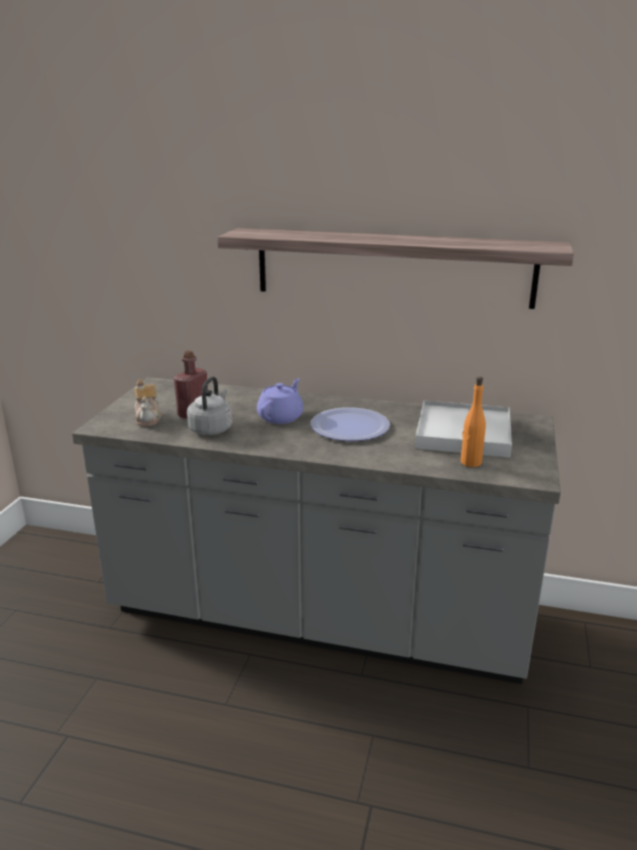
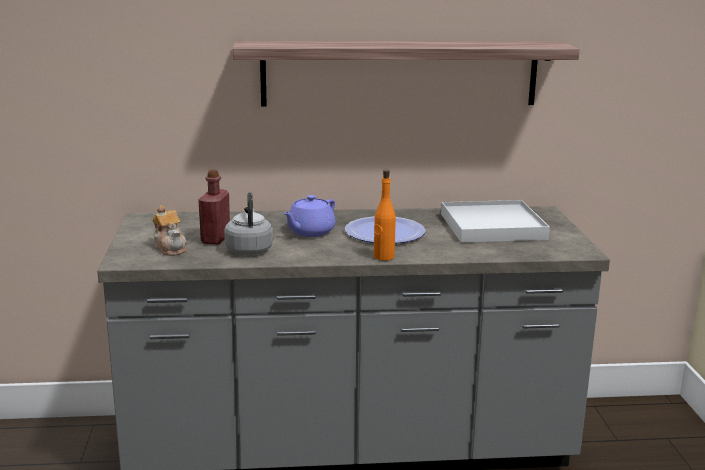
camera: 20 degrees left, 5 degrees down
(281, 417) = (310, 232): purple teapot -> purple teapot turned 150 degrees counterclockwise
(470, 462) = (519, 247): orange bottle -> orange bottle (383, 257)

